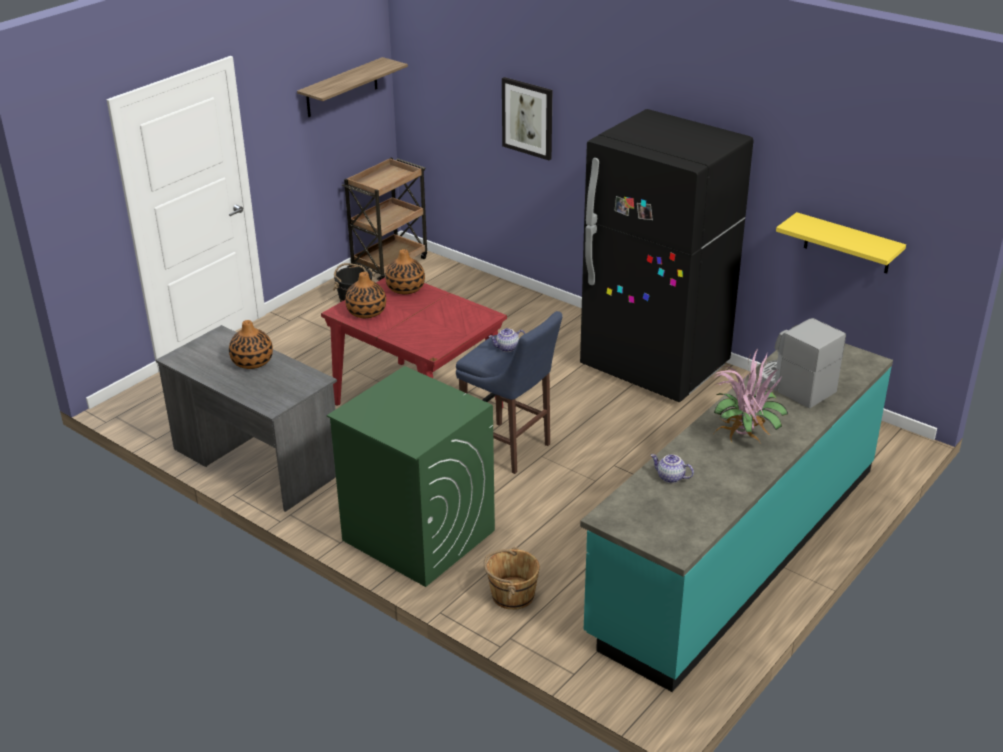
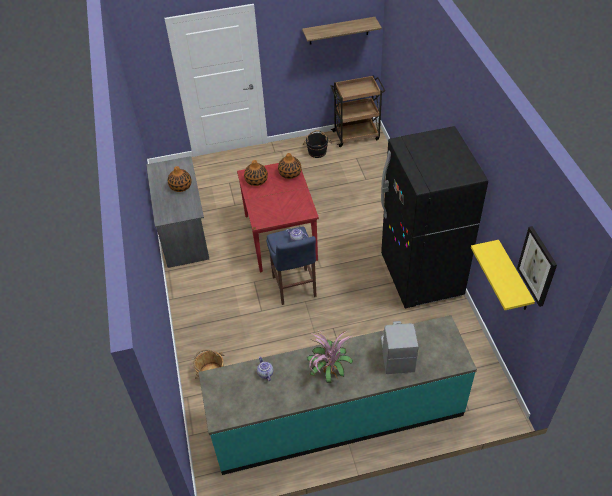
camera: 40 degrees right, 15 degrees up
(417, 535) = (206, 314): green washing machine -> none
(528, 118) = (419, 92): picture -> picture (537, 266)

